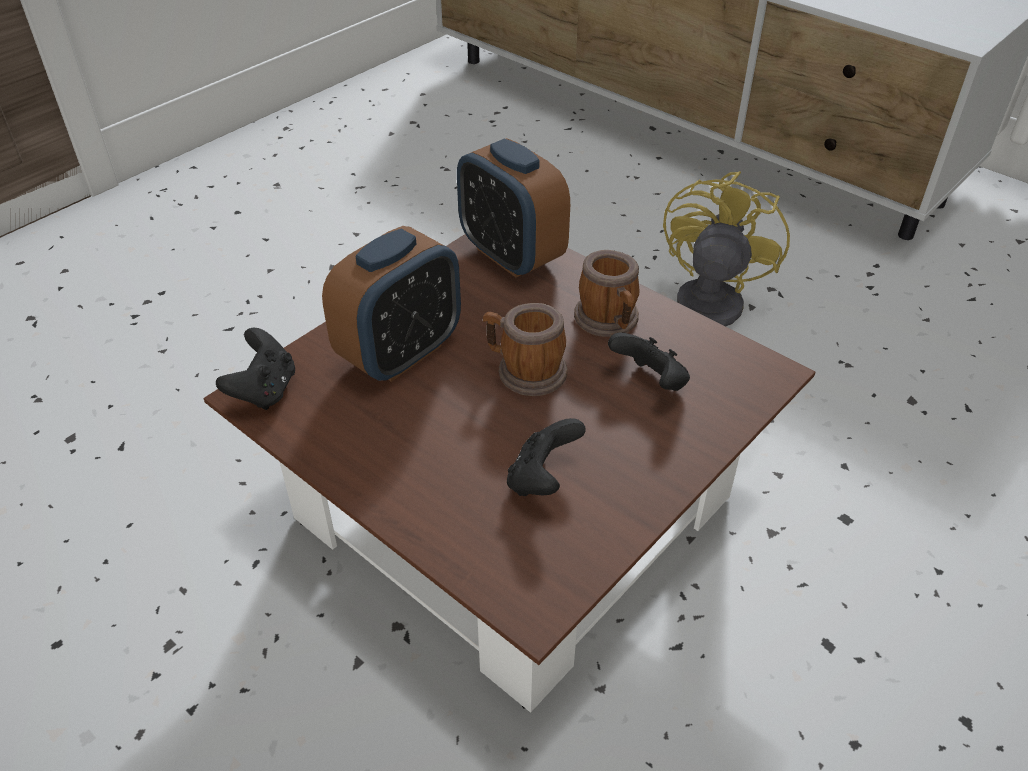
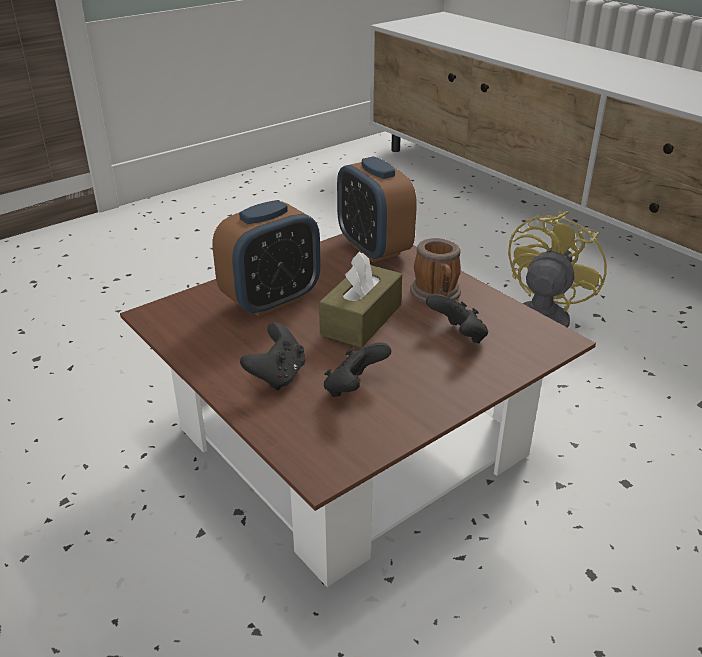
camera: 10 degrees right, 10 degrees down
(264, 390) = (164, 312): black game controller -> black game controller (277, 376)
(524, 371) = (361, 320): mug -> brown tissue box

